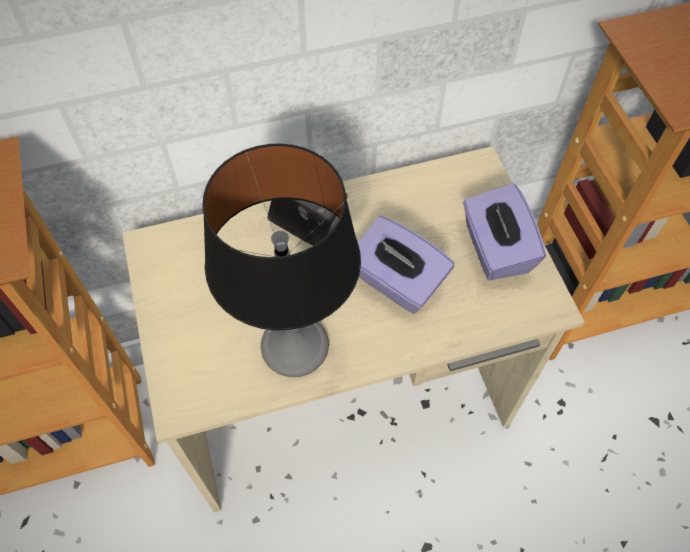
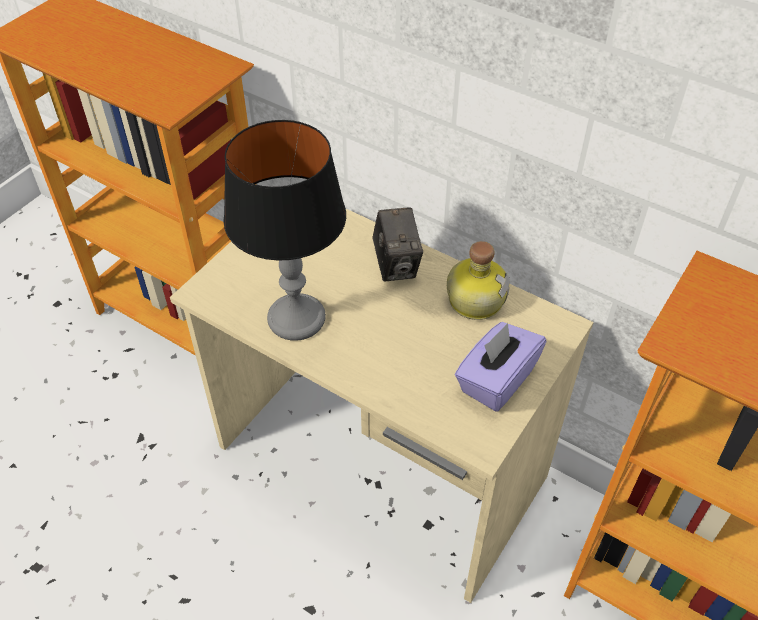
camera: 50 degrees right, 10 degrees down
(397, 282) = (404, 340): purple tissue box -> none
(400, 201) = (474, 299): none -> bottle

